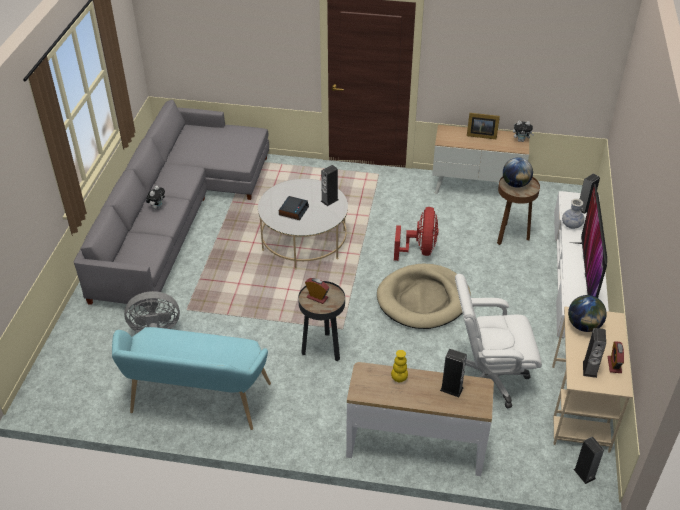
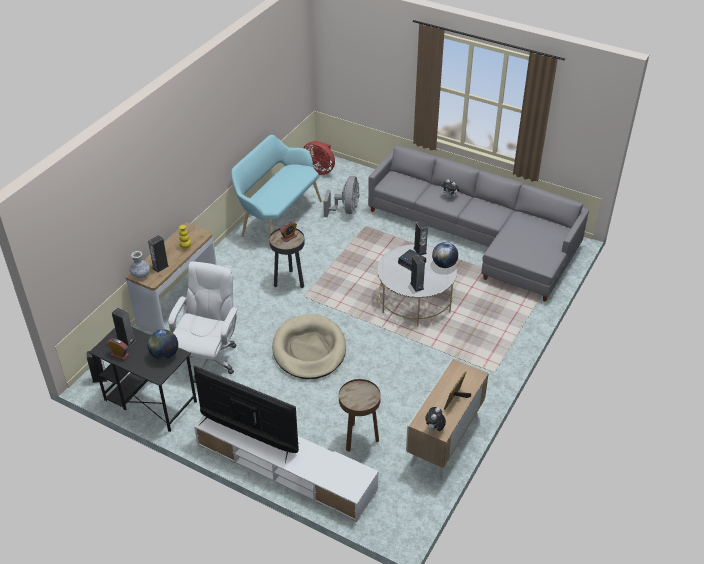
camera: 110 degrees right, 0 degrees up
(419, 250) = (370, 367): red fan -> red fan (319, 170)
(515, 184) = (363, 394): globe -> globe (444, 264)
(571, 225) = (321, 456): vase -> vase (141, 275)
(580, 408) = (149, 401): beige desk -> black desk
(584, 208) = (341, 479): speaker -> speaker (420, 250)

